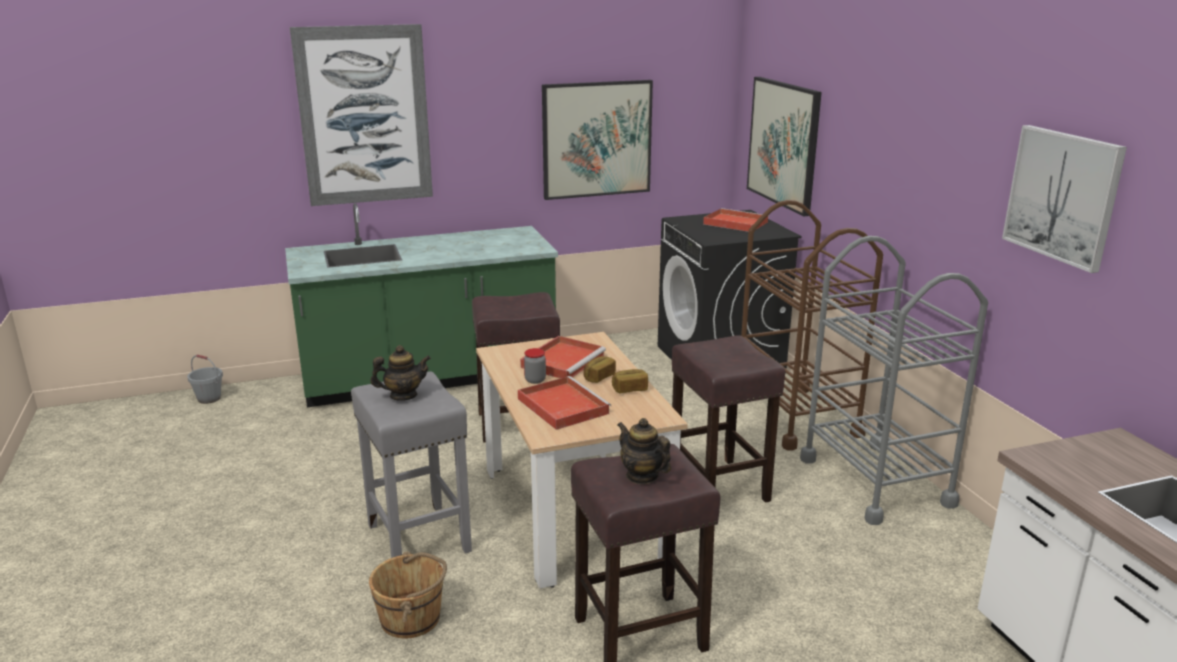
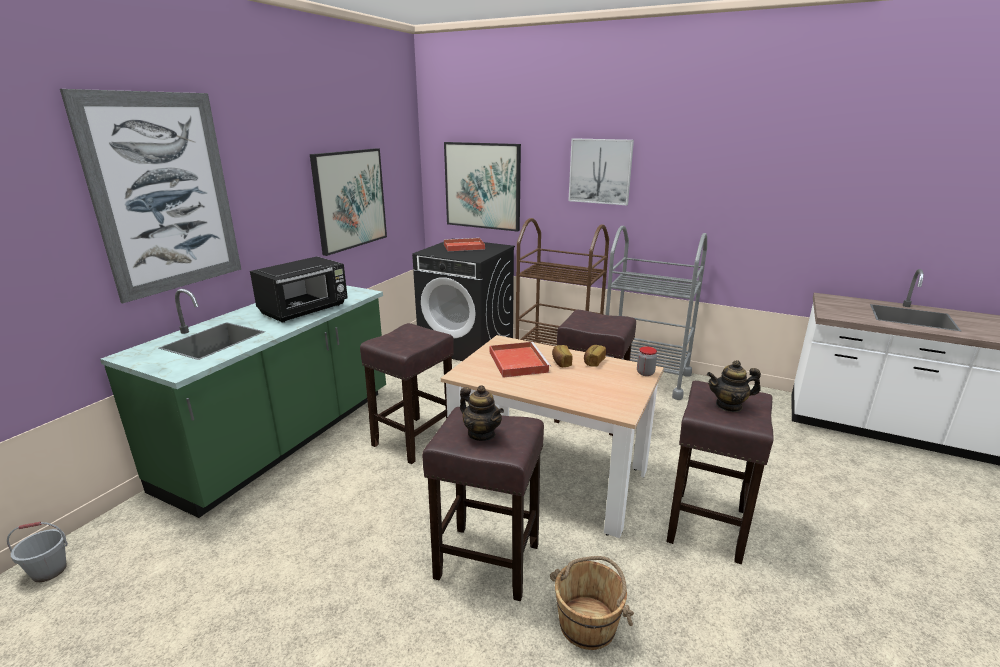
camera: 45 degrees left, 0 degrees up
(403, 395) = (481, 434): teapot -> teapot turned 105 degrees clockwise
(417, 537) = (485, 561): grey stool -> brown stool
(463, 250) = (305, 310): none -> black microwave
(535, 380) = (531, 381): jar -> jar (645, 373)
(561, 405) = (584, 389): red tray -> none
(1062, 196) = (755, 175): picture -> picture (600, 171)

